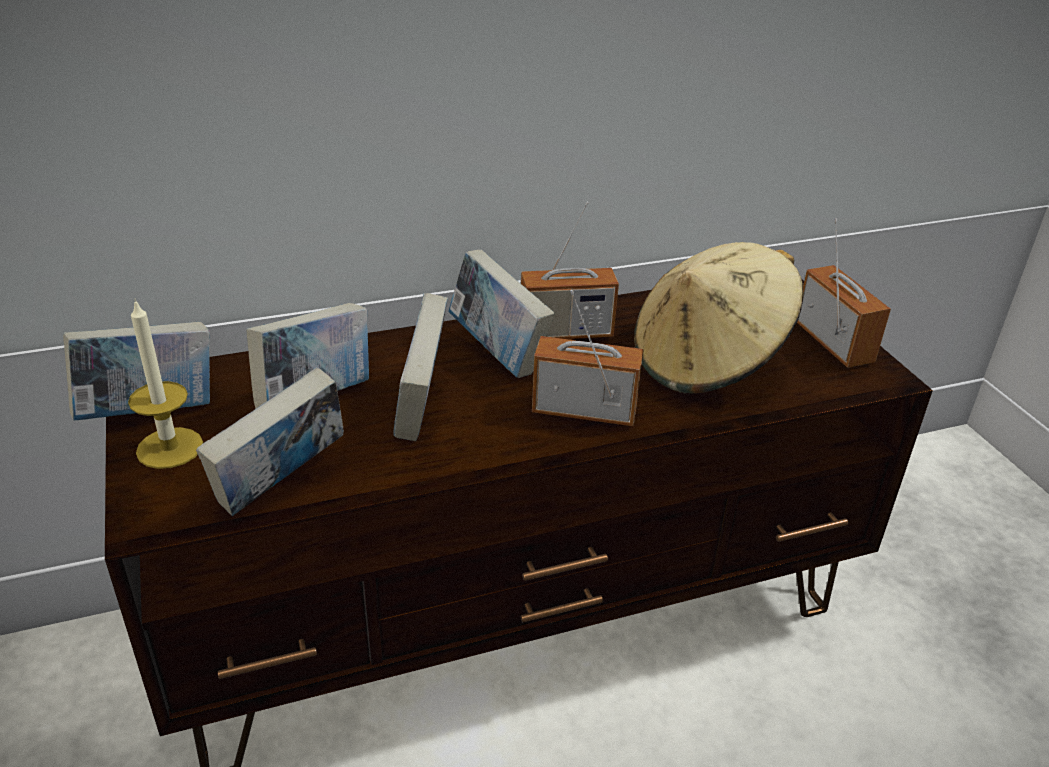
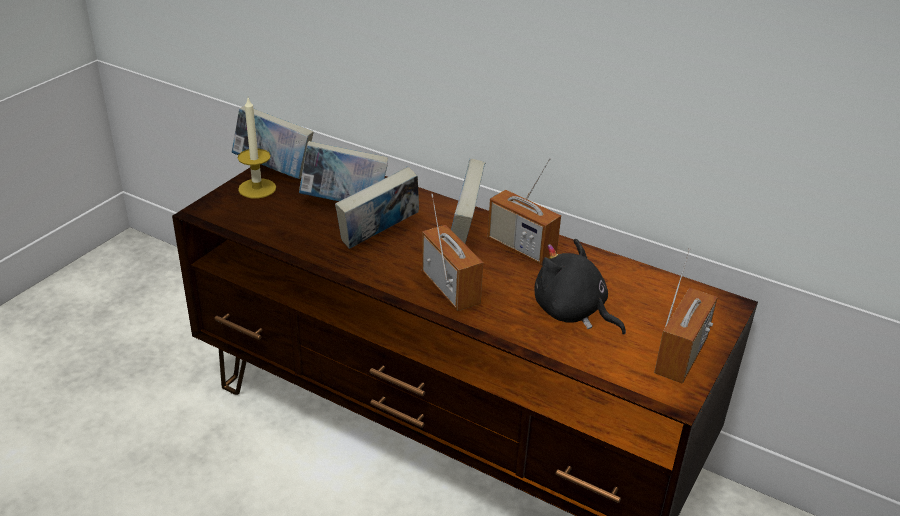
camera: 50 degrees right, 0 degrees up
(282, 486) = (267, 230): book -> none
(708, 361) = (572, 312): beige hat -> black plush toy

